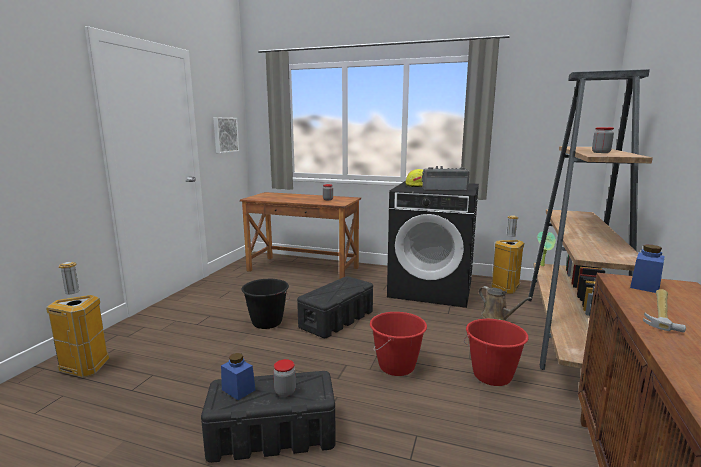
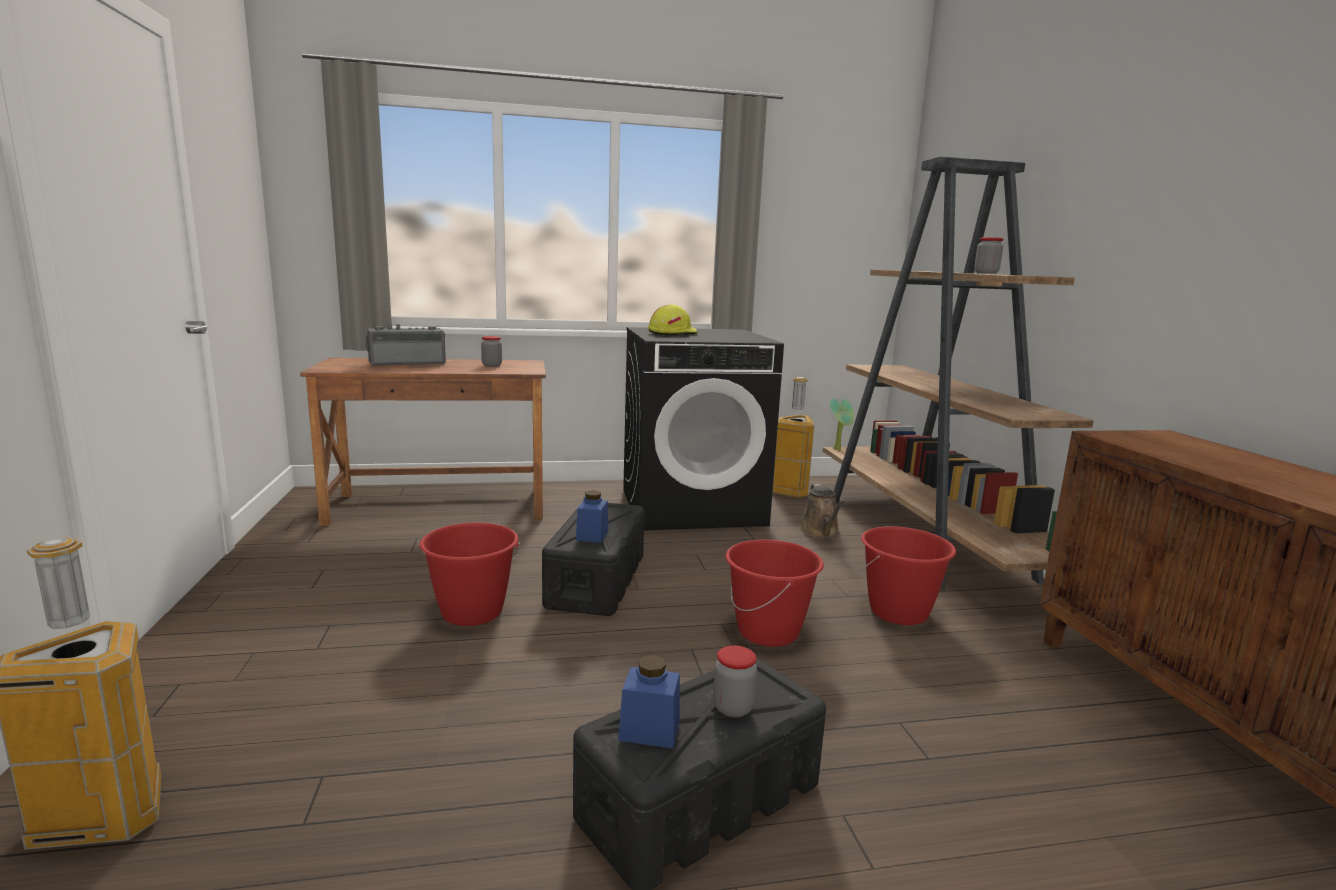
camera: 30 degrees left, 0 degrees up
(225, 135) = (237, 231): picture -> none
(267, 322) = (472, 612): black bucket -> red bucket
(444, 190) = (726, 338): radio -> radio (407, 363)
(497, 317) = (820, 532): brown watering can -> brown watering can turned 60 degrees clockwise
(645, 286) = (1144, 439): blue jar -> blue jar (592, 535)
(662, 312) = (1217, 463): hammer -> none

